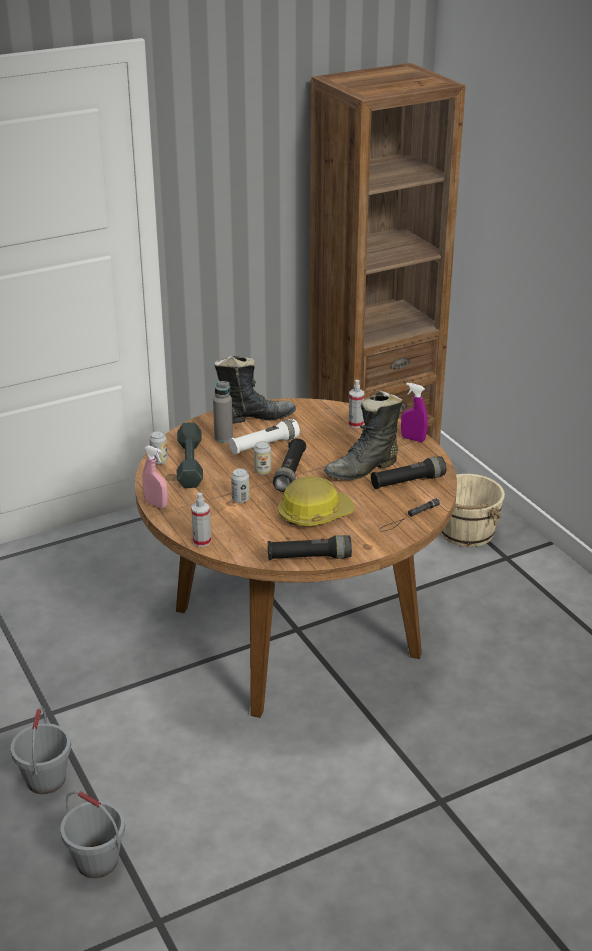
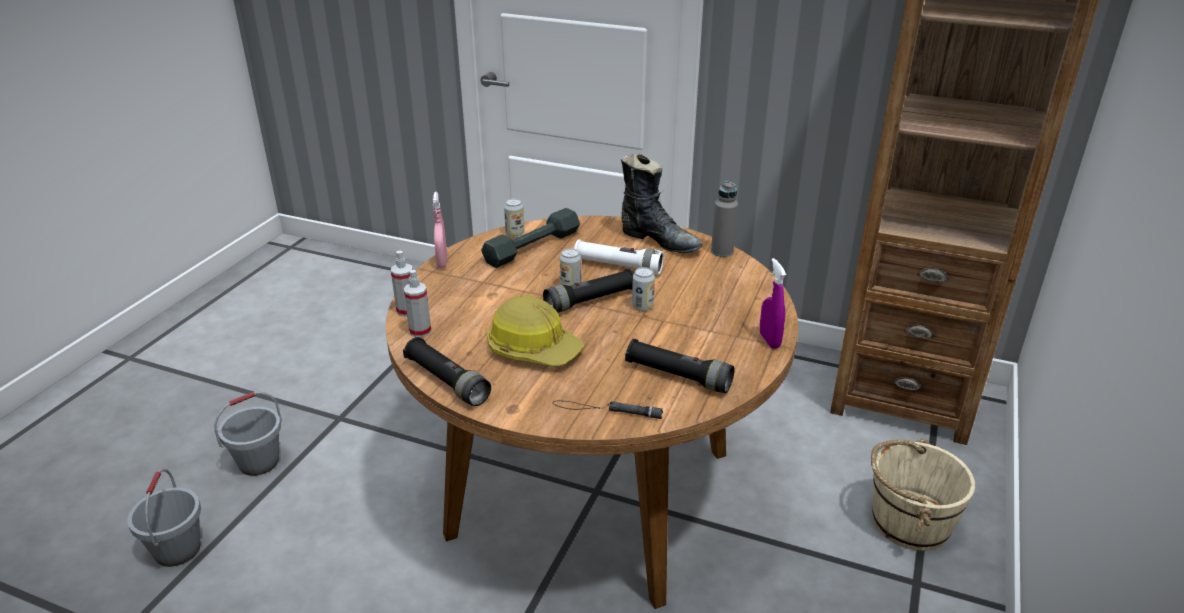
camera: 50 degrees right, 0 degrees up
(223, 437) = (599, 242): grey bottle -> grey bottle (722, 251)
(240, 499) = (505, 297): can -> can (642, 306)
(355, 424) = (739, 294): spray bottle -> spray bottle (420, 331)
(363, 469) = (660, 338): black boot -> none

